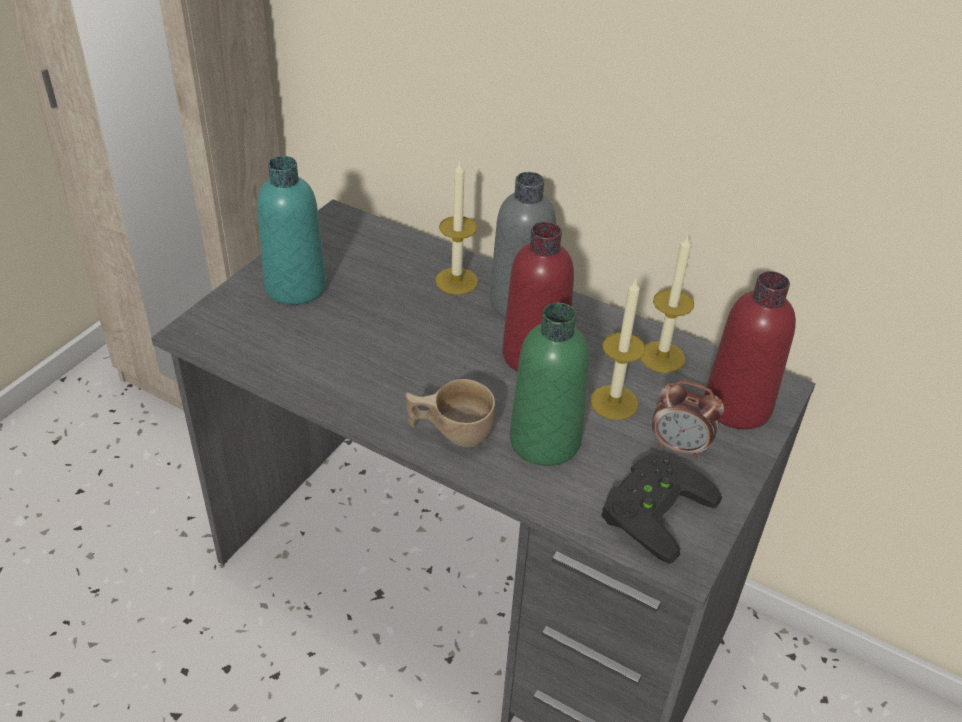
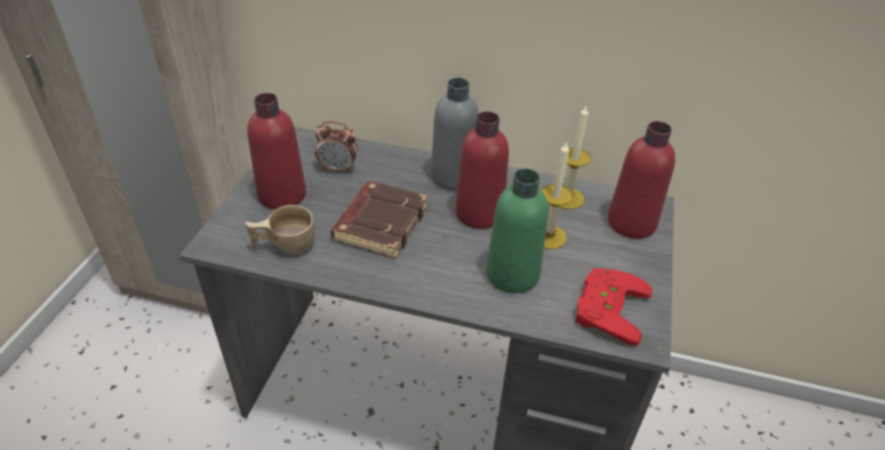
camera: 15 degrees left, 0 degrees up
(295, 287) = (282, 195): turquoise bottle -> red bottle
(402, 343) = (380, 223): none -> brown book
(450, 432) = (442, 282): beige cup -> beige cup (284, 245)
(456, 281) = (401, 169): candle -> none
(651, 507) = (605, 307): black game controller -> red game controller
(679, 447) = (606, 259): alarm clock -> alarm clock (338, 168)

